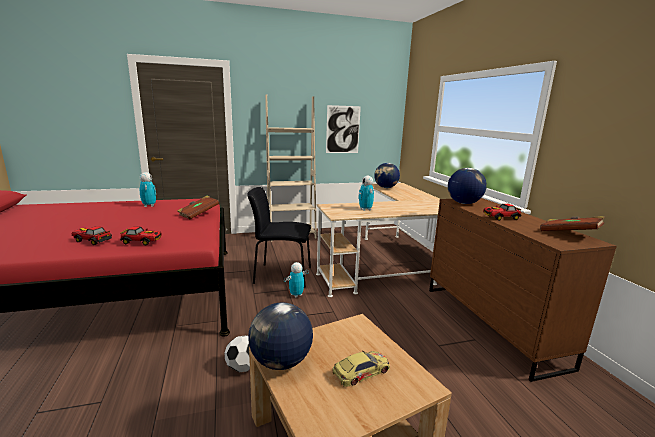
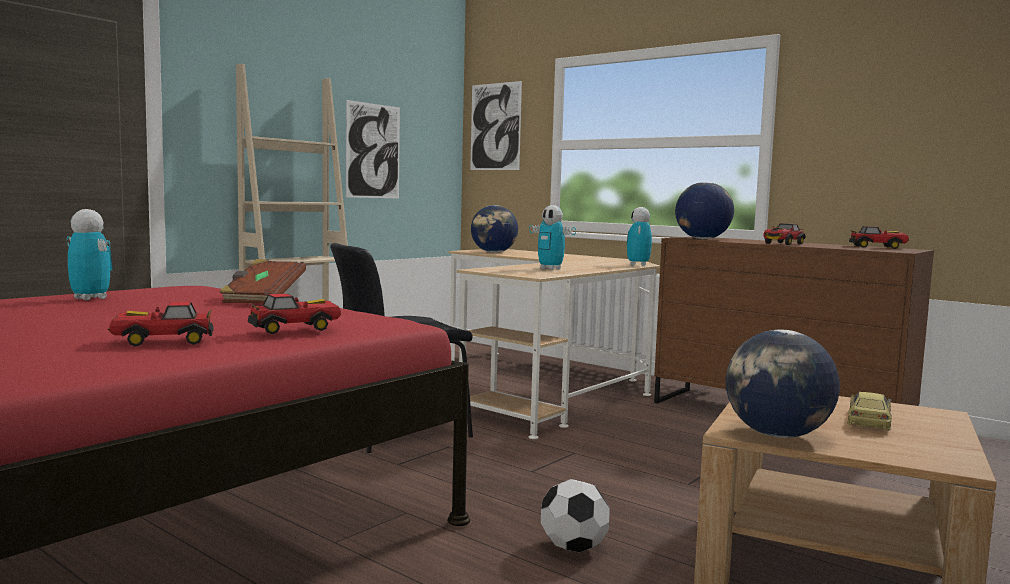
camera: 35 degrees left, 10 degrees down
(296, 295) = (478, 449): toy robot -> toy robot (638, 265)
(415, 114) = (495, 126): none -> picture
(569, 234) = (878, 247): brown book -> toy car

